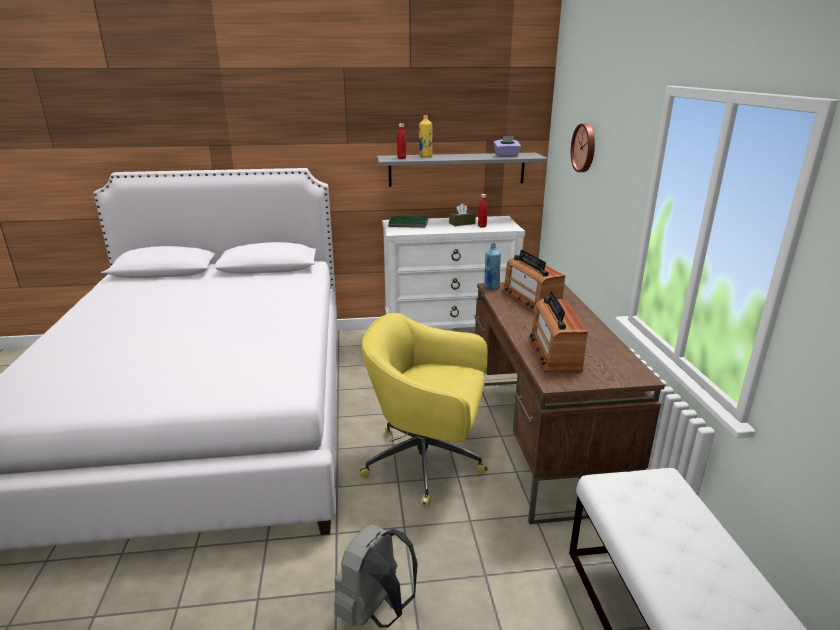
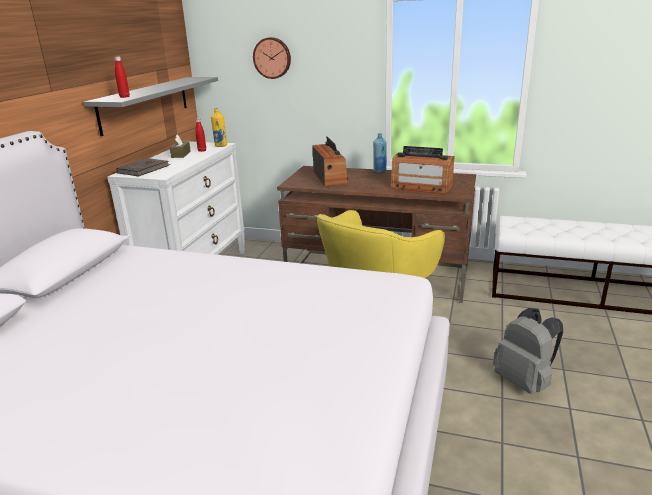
camera: 65 degrees left, 0 degrees up
(408, 224) = (144, 169): green book -> brown book
(425, 156) = (132, 92): yellow bottle -> yellow bottle (220, 146)
(491, 287) = (291, 184): blue bottle -> blue bottle (379, 171)
(506, 155) = (185, 81): purple tissue box -> none
(531, 299) = (330, 178): radio -> radio turned 105 degrees counterclockwise

